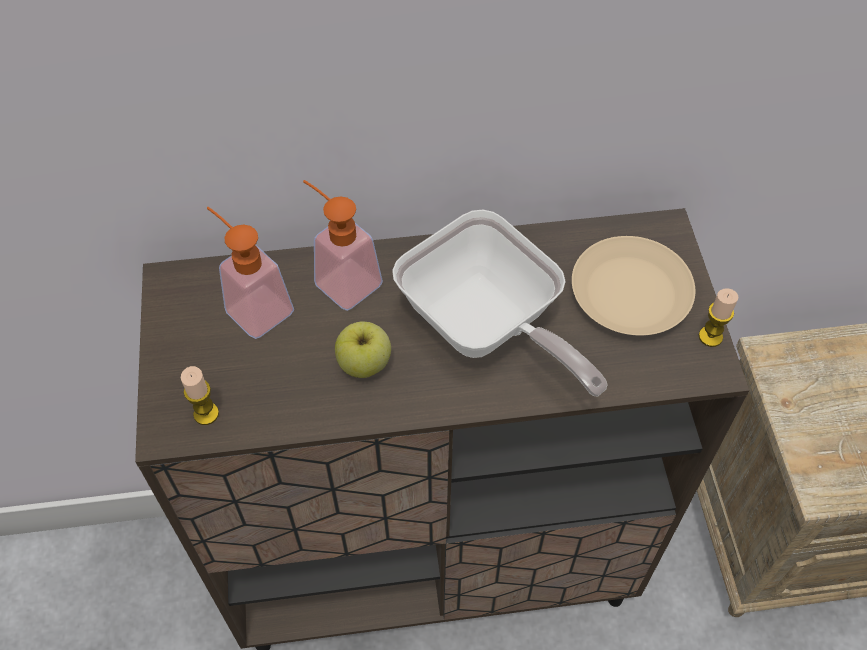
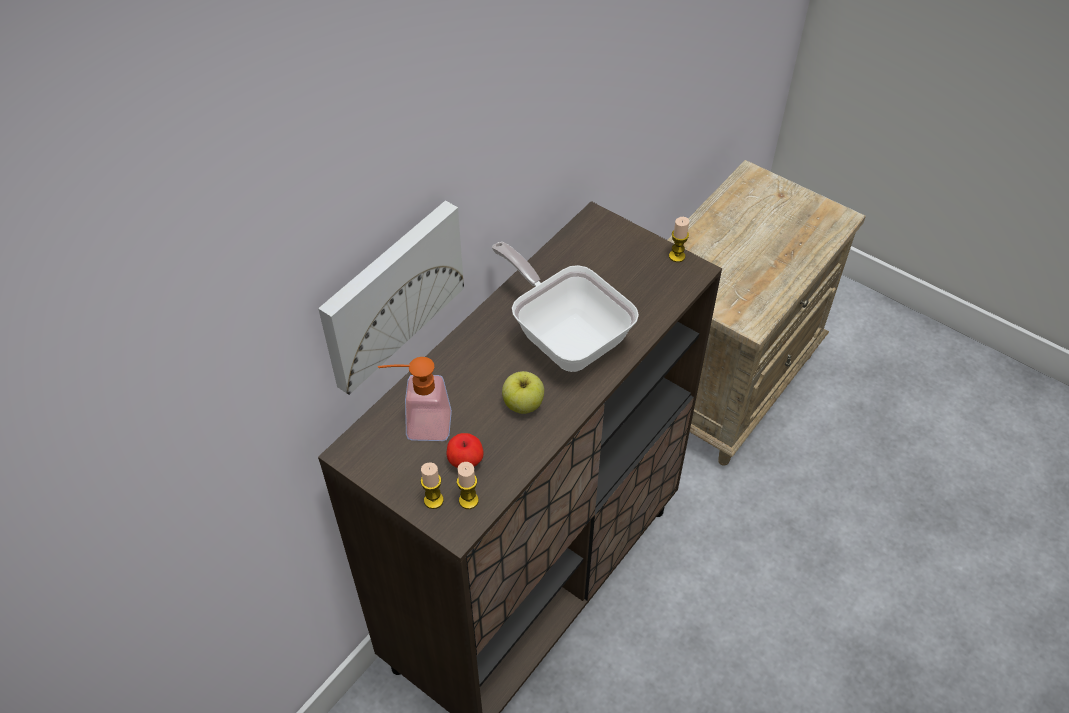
camera: 45 degrees left, 5 degrees down
(179, 386) = (433, 500): none -> candle
(248, 374) = (465, 461): none -> apple
(294, 143) = (390, 293): none -> picture
(340, 278) = (453, 371): soap dispenser -> none
(487, 328) = (565, 336): frying pan -> frying pan turned 135 degrees counterclockwise
(630, 294) = (616, 264): beige plate -> none

